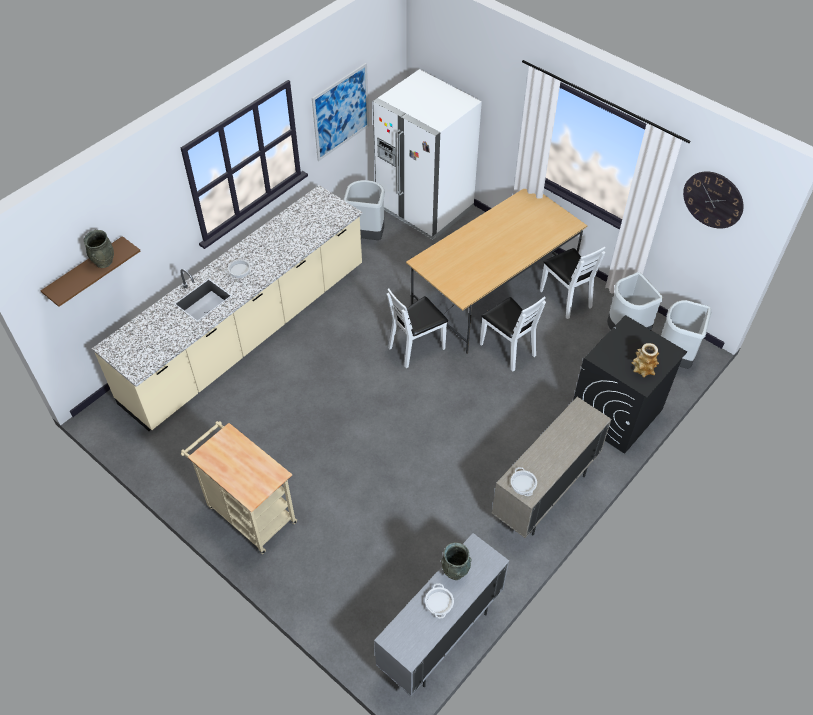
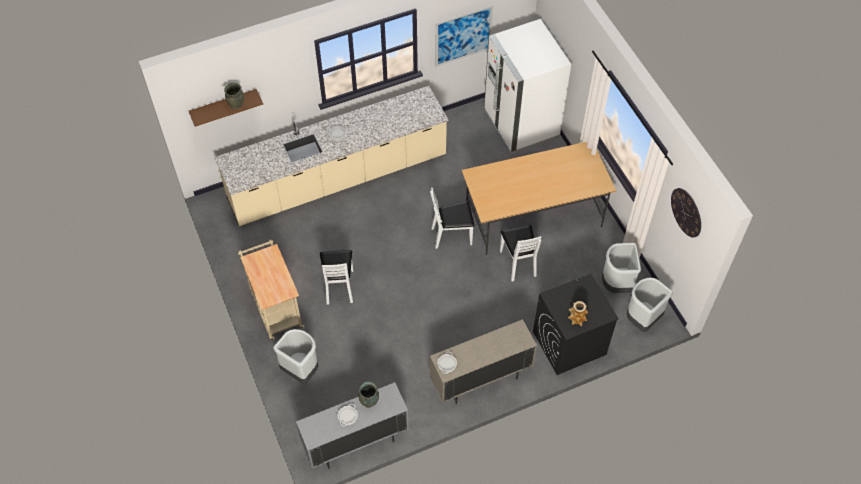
camera: 25 degrees right, 5 degrees up
(366, 236) = (463, 132): grey trash can -> grey trash can (301, 370)
(566, 298) = (587, 240): white chair -> white chair (339, 286)

